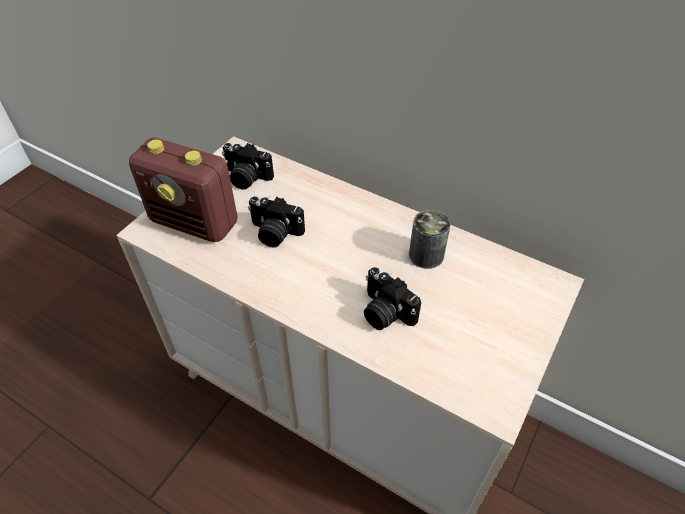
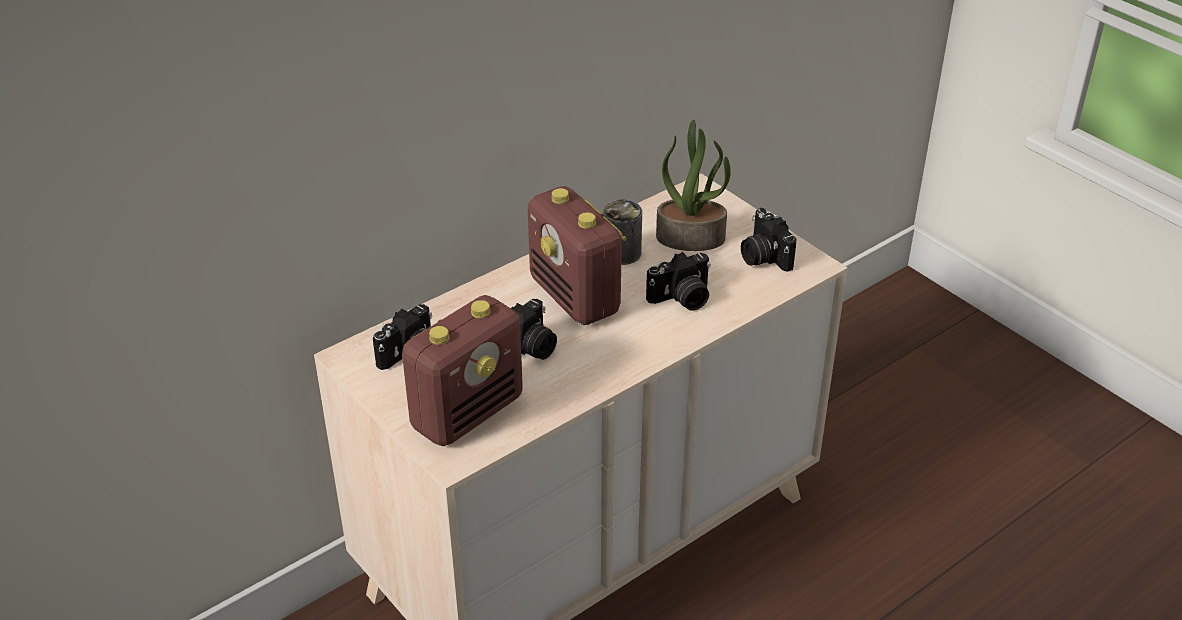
camera: 70 degrees left, 10 degrees down
(351, 243) = (576, 297): none -> radio
(478, 297) = (691, 237): none -> potted plant
(483, 361) = (763, 257): none -> camera

